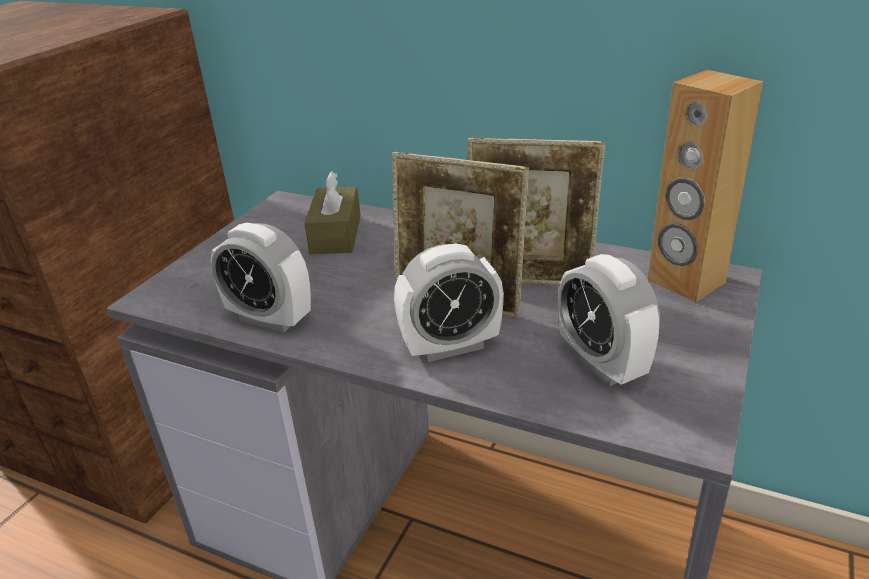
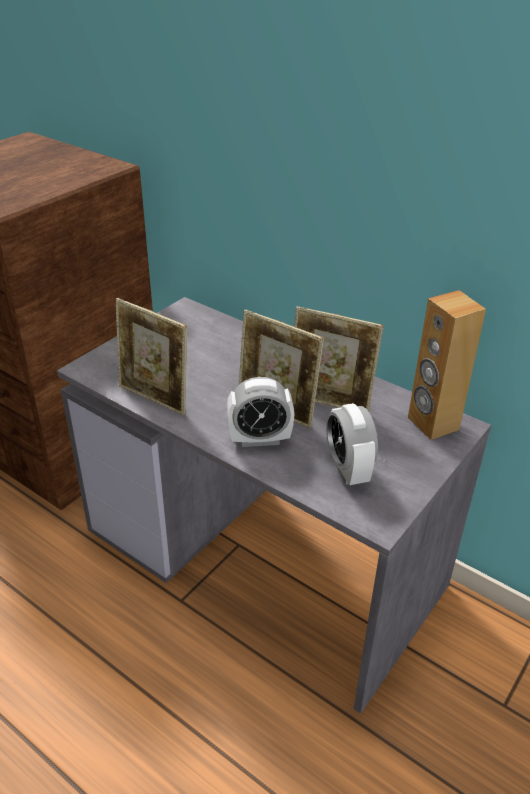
camera: 10 degrees right, 5 degrees up
(269, 319) = (154, 398): alarm clock -> picture frame
(336, 234) = (214, 342): brown tissue box -> none

